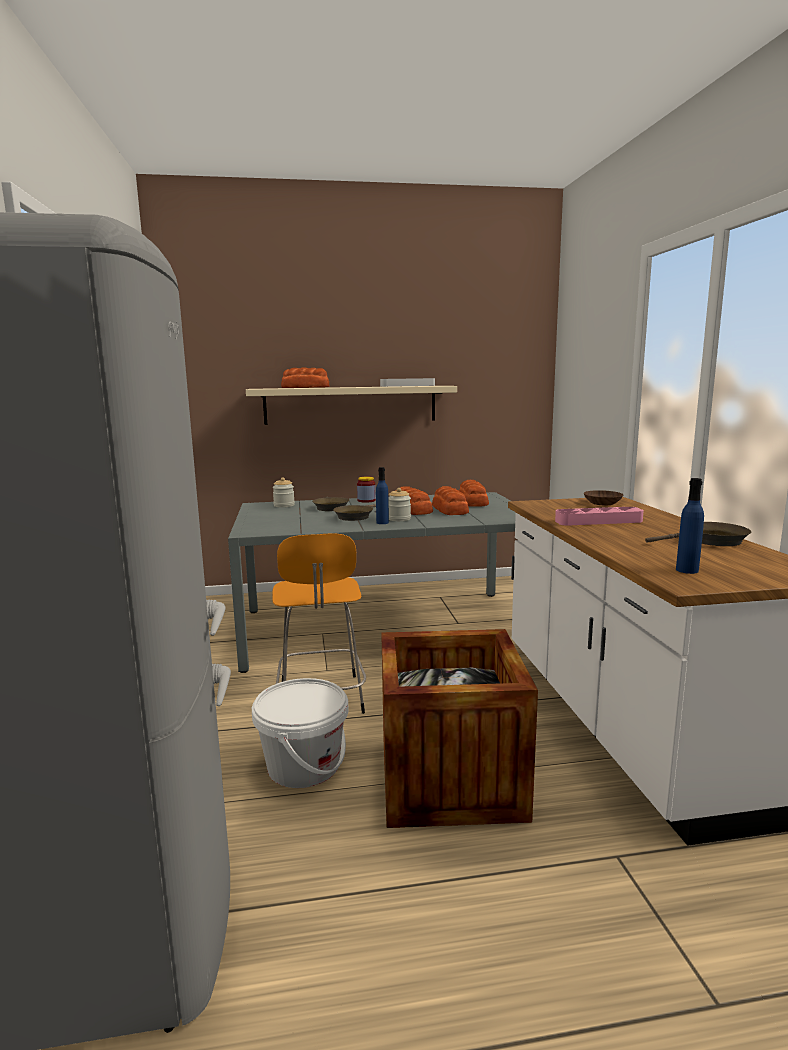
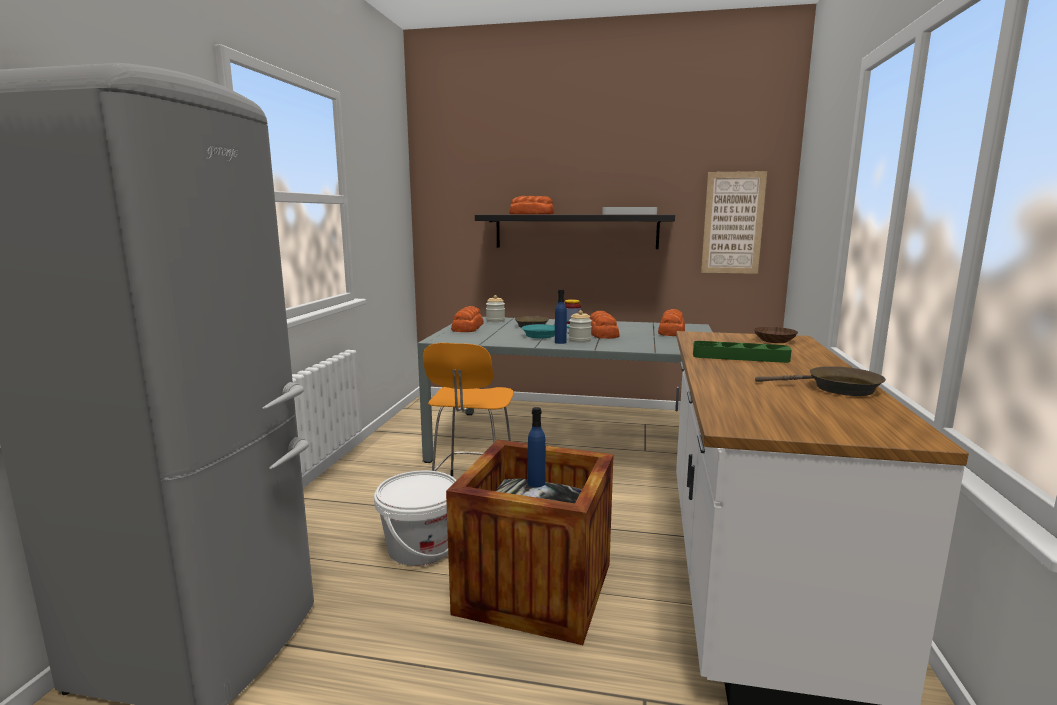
camera: 20 degrees right, 0 degrees up
(350, 404) = (576, 231): beige shelf -> black shelf
(355, 516) = (542, 335): brown frying pan -> turquoise frying pan
(449, 510) = (638, 337): bread -> bread (467, 328)
(502, 393) = (733, 223): none -> picture
(598, 521) = (740, 357): pink tray -> green tray
(687, 570) = (757, 412): blue bottle -> blue bottle (536, 483)

